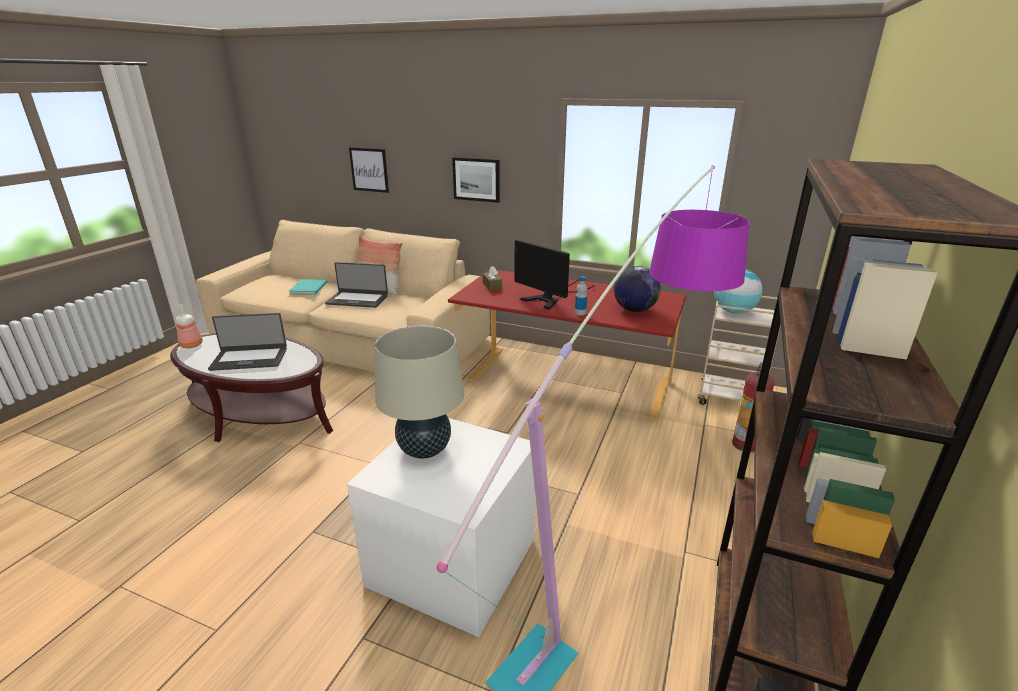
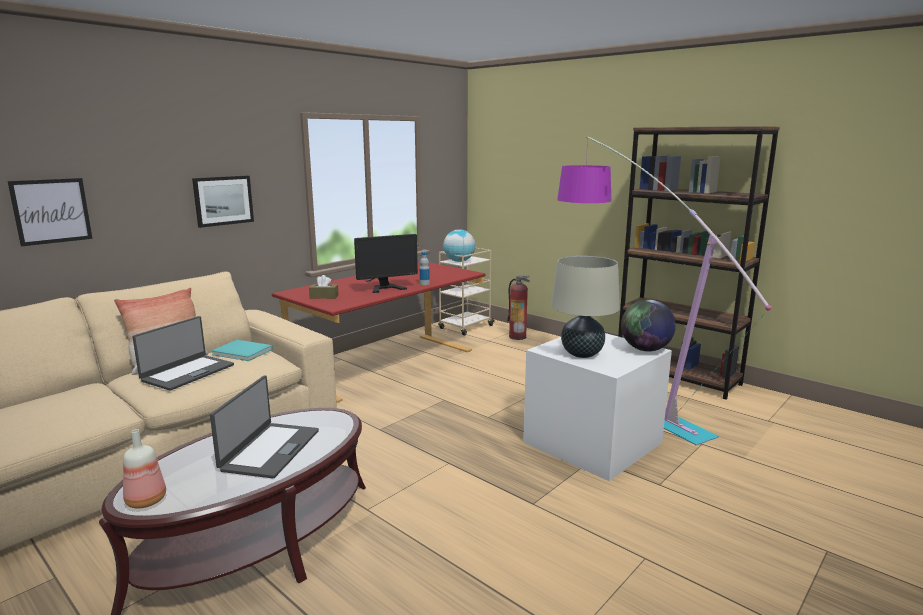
camera: 70 degrees left, 10 degrees down
(310, 288) = (73, 399): turquoise book -> turquoise book (242, 351)
(634, 310) = (436, 273): globe -> globe (645, 349)

